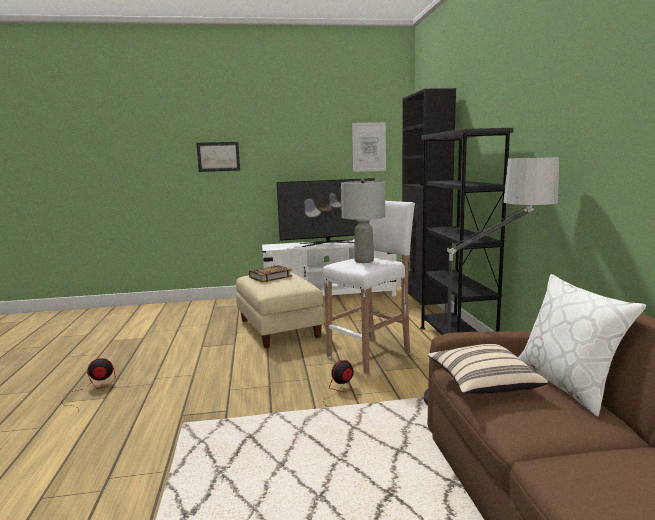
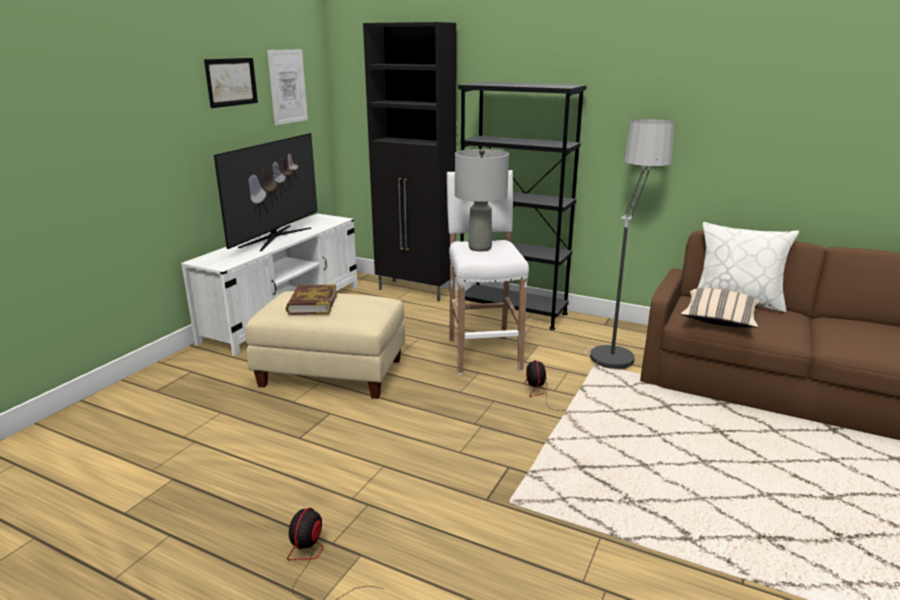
camera: 55 degrees left, 10 degrees up
(218, 156) = (90, 115): picture -> picture (231, 82)

